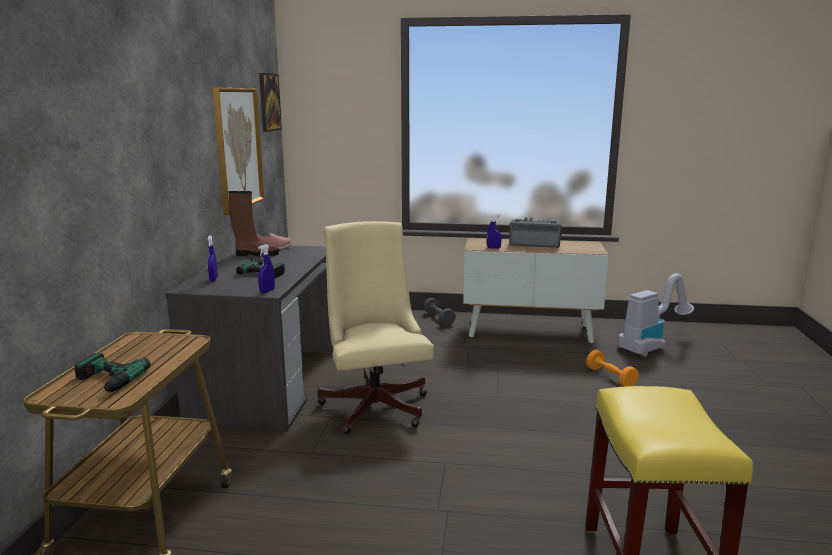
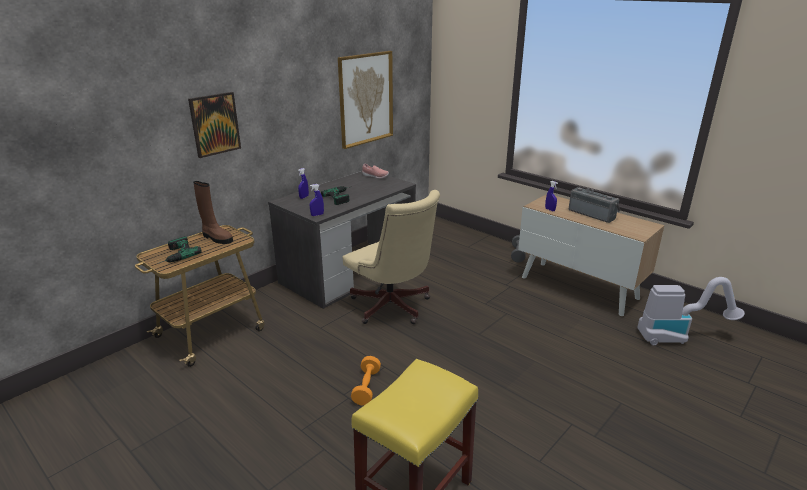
camera: 35 degrees right, 10 degrees up
(256, 254) = (357, 180): brown boot -> brown boot (216, 238)
(269, 102) = (413, 58): picture -> picture (214, 124)
(375, 403) = (393, 308): beige office chair -> beige office chair turned 120 degrees clockwise
(610, 377) = (592, 352): orange dumbbell -> orange dumbbell (366, 387)

